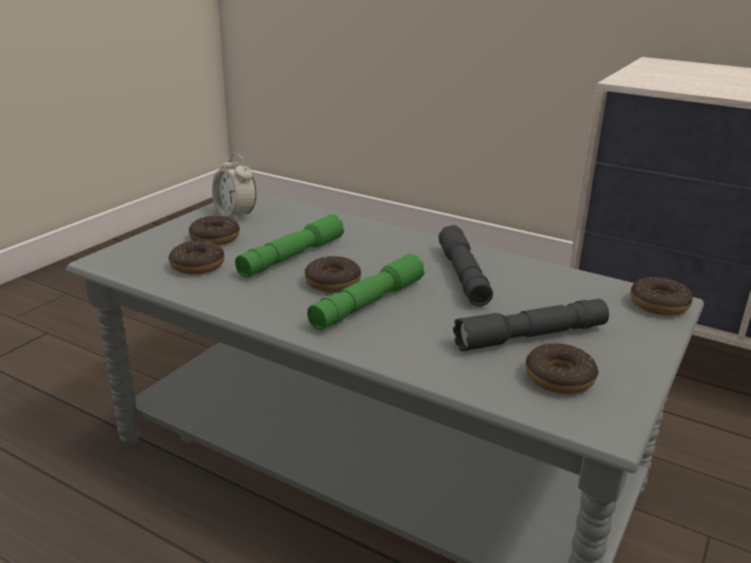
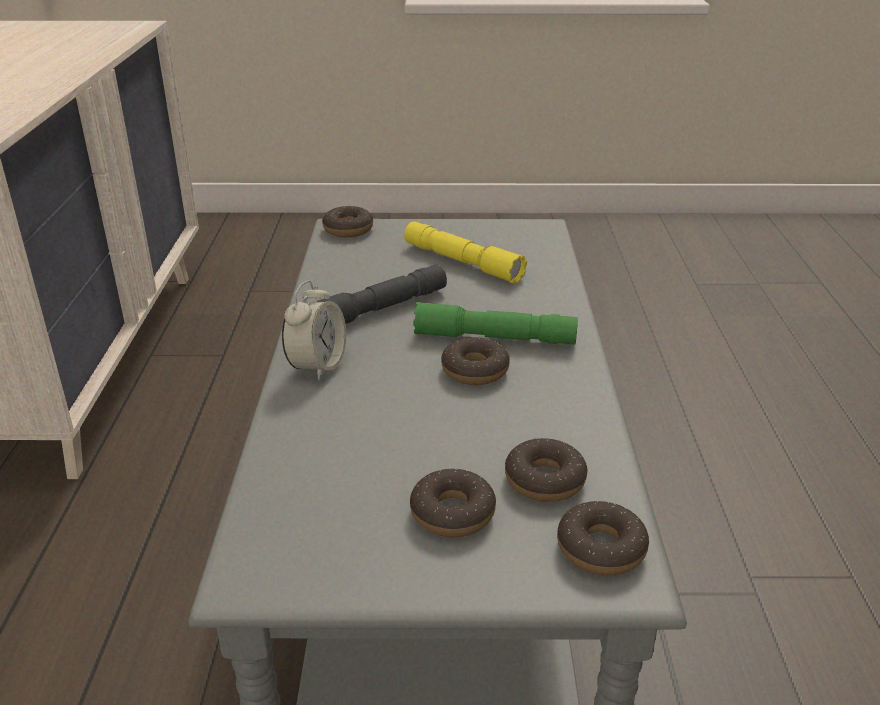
camera: 120 degrees left, 5 degrees up
(235, 215) = (343, 544): alarm clock -> alarm clock (317, 366)
(292, 257) = (442, 421): green flashlight -> none
(531, 336) = (462, 262): grey flashlight -> yellow flashlight
(559, 378) = (508, 245): donut -> donut (601, 548)

